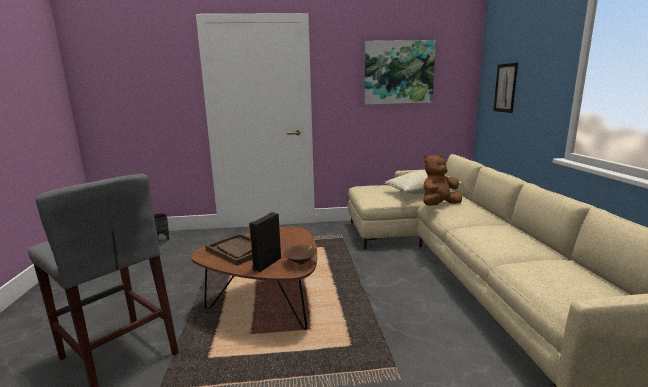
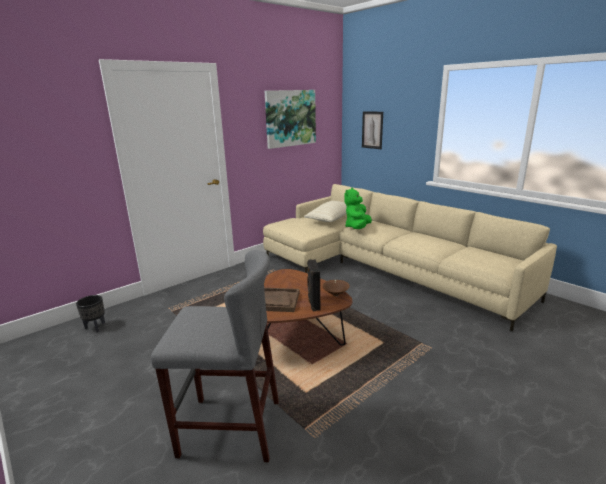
camera: 35 degrees left, 5 degrees up
(439, 205) = (357, 227): brown plush toy -> green plush toy

